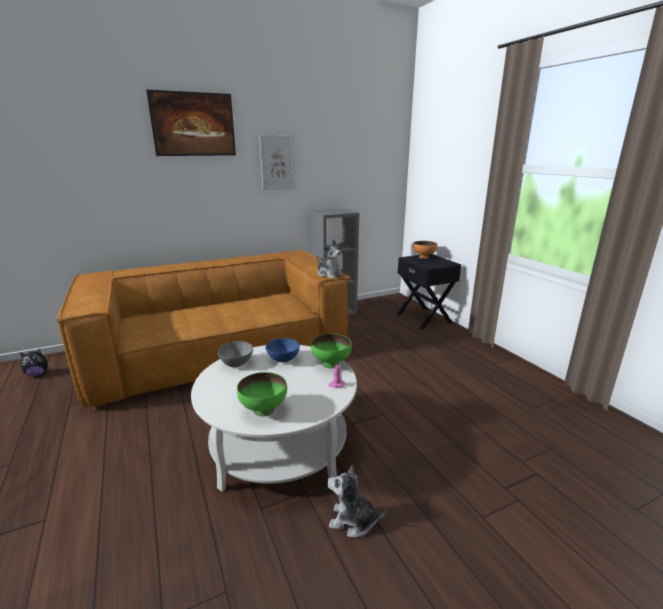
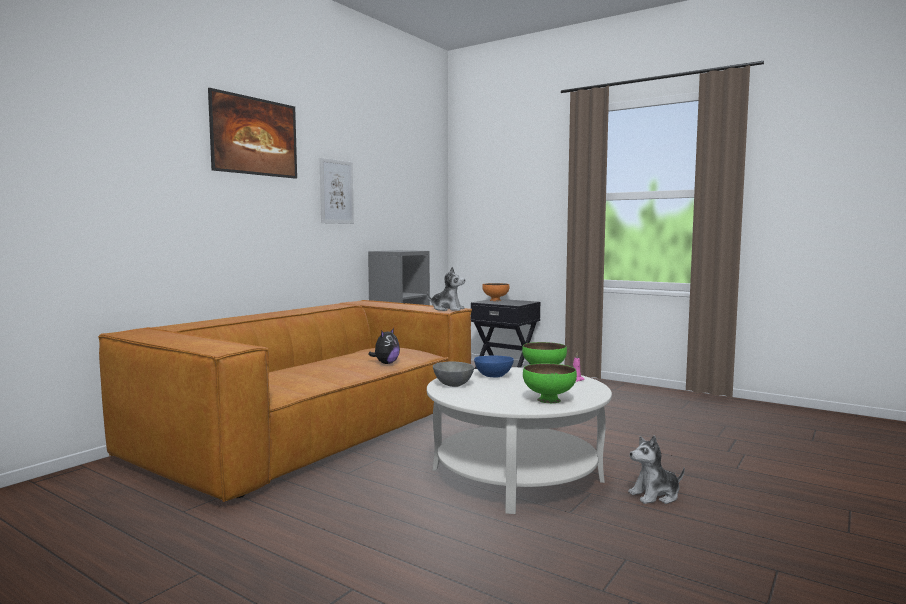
camera: 30 degrees left, 15 degrees down
(37, 374) = (53, 500): plush toy -> plush toy (386, 363)

